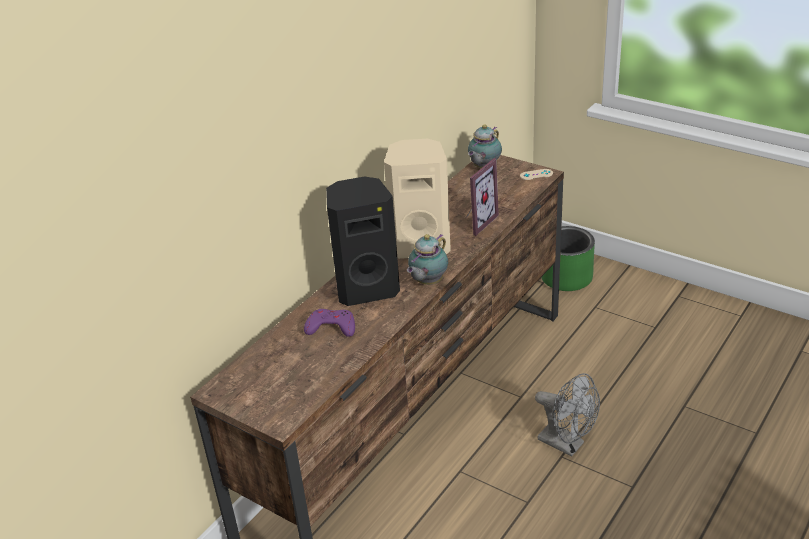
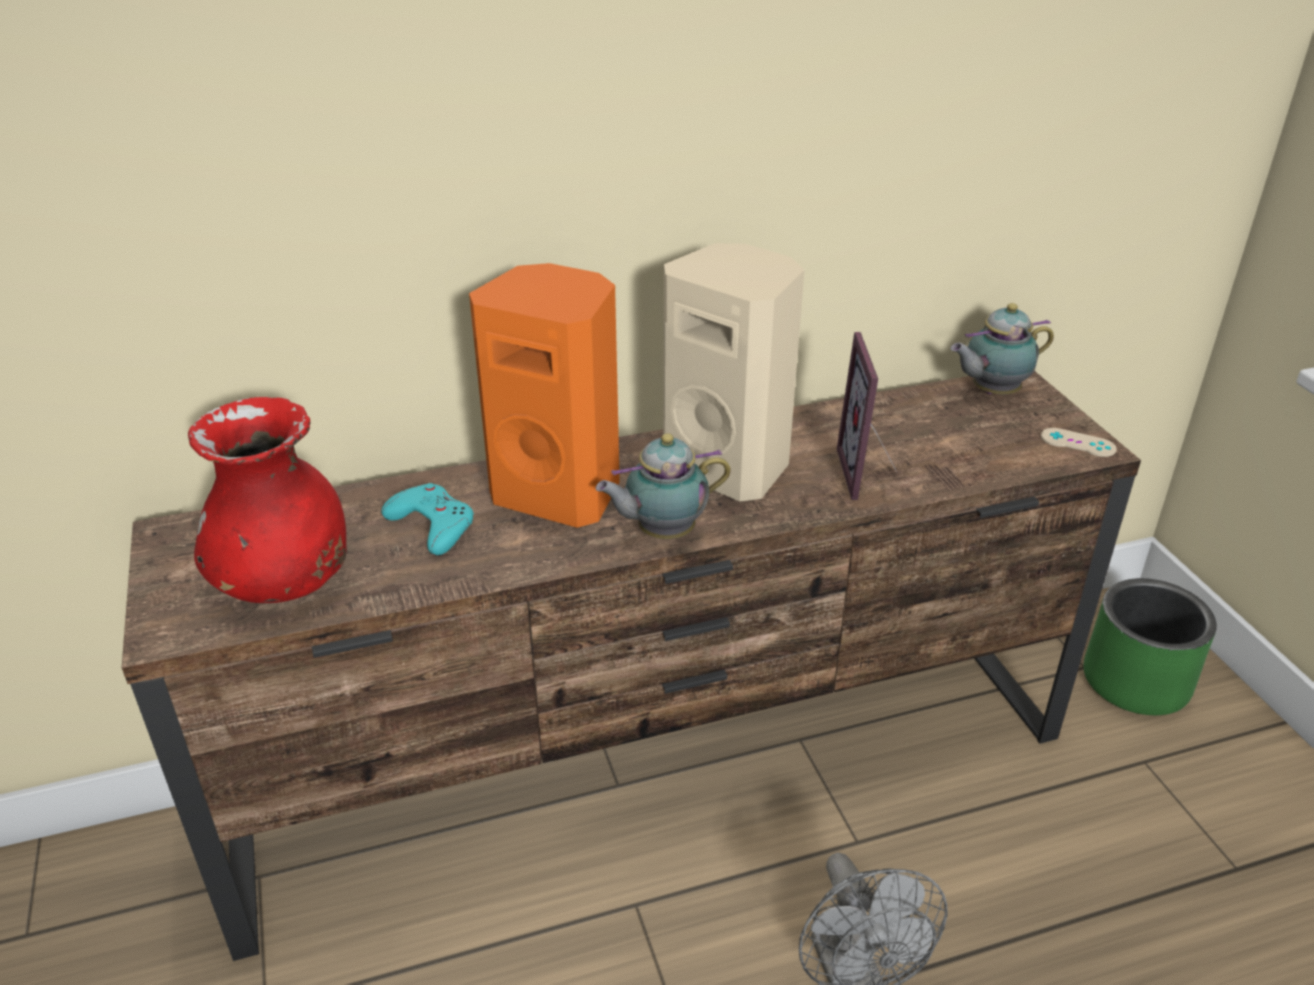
camera: 35 degrees right, 0 degrees up
(302, 379) = (285, 582): none -> red vase
(331, 327) = (432, 525): purple game controller -> turquoise game controller
(366, 288) = (560, 493): black speaker -> orange speaker
(476, 222) = (870, 473): picture frame -> picture frame turned 105 degrees clockwise

